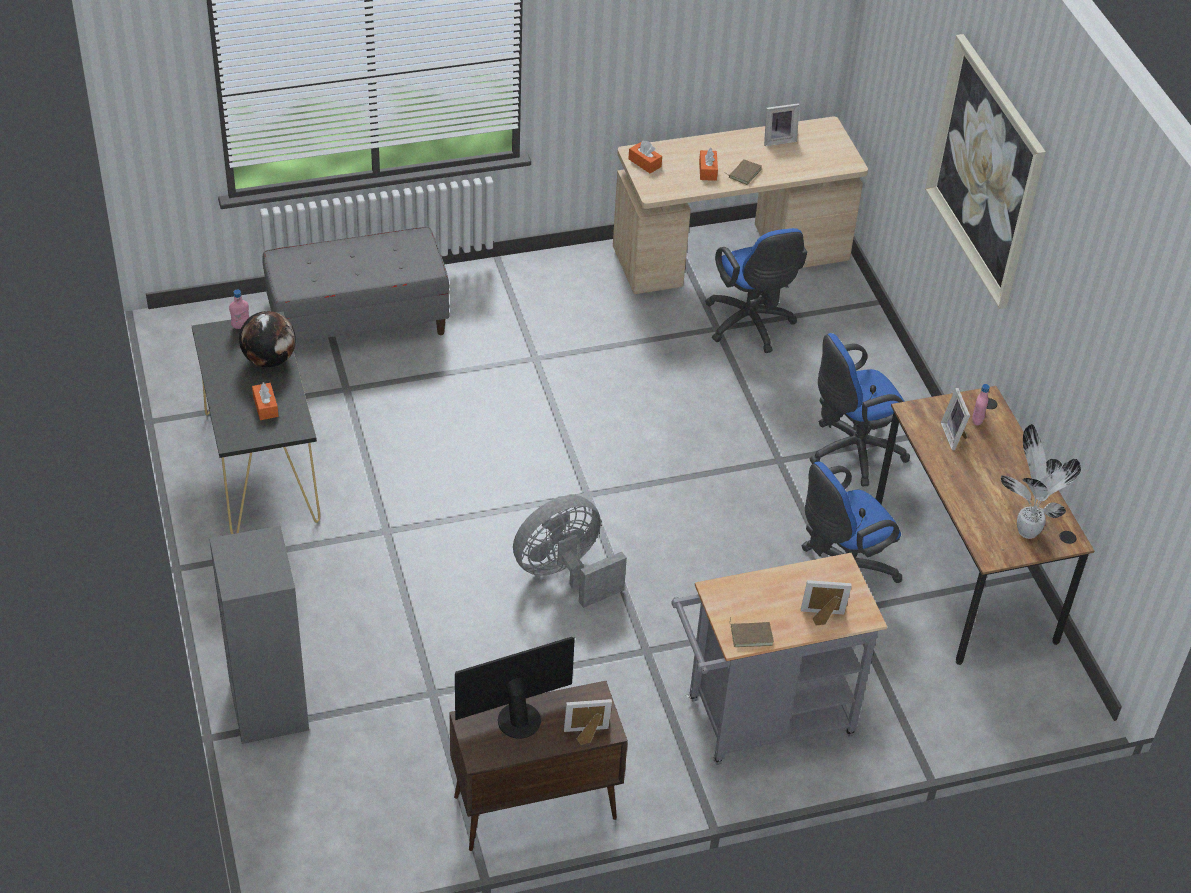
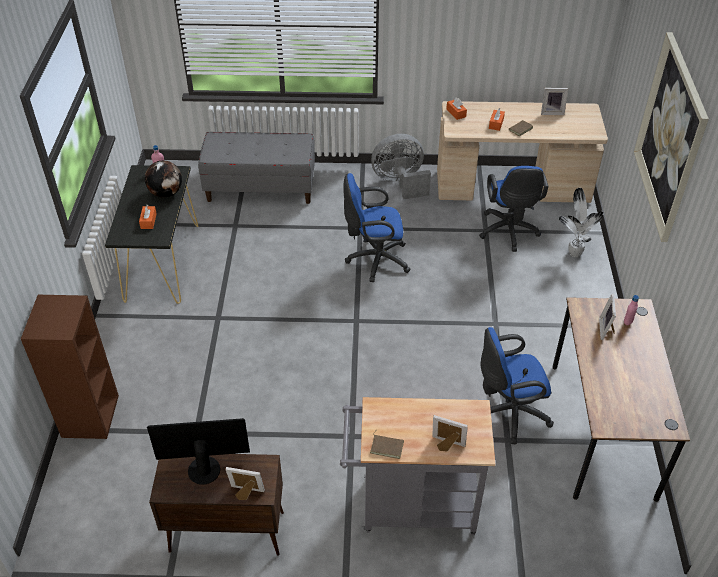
camera: 20 degrees right, 0 degrees up
(267, 705) = (90, 415): grey bookcase -> brown bookcase
(565, 574) = (319, 370): grey fan -> grey fan (400, 183)
(851, 452) = (547, 328): blue office chair -> blue office chair (374, 260)
(1026, 530) = (639, 412): potted plant -> potted plant (574, 252)

